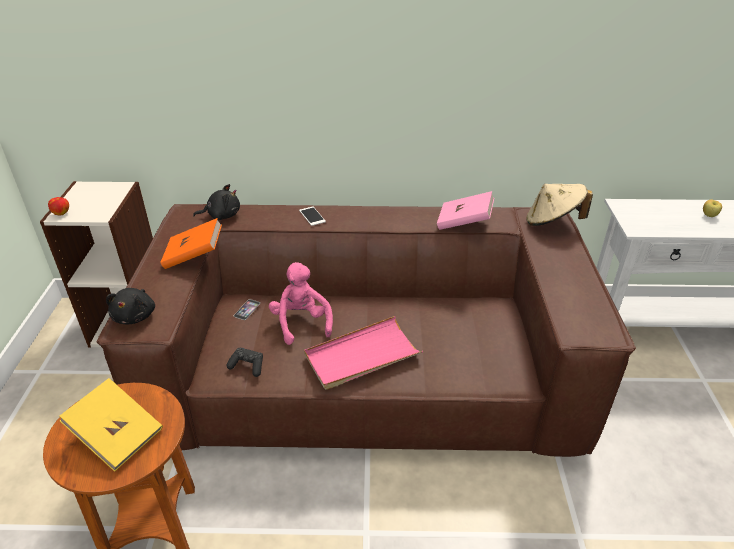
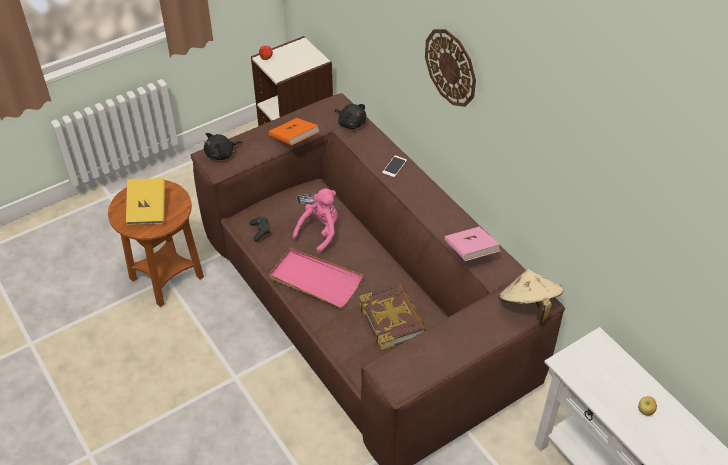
camera: 55 degrees right, 10 degrees up
(350, 54) = (451, 67): none -> wall clock
(463, 327) = (392, 320): none -> book

